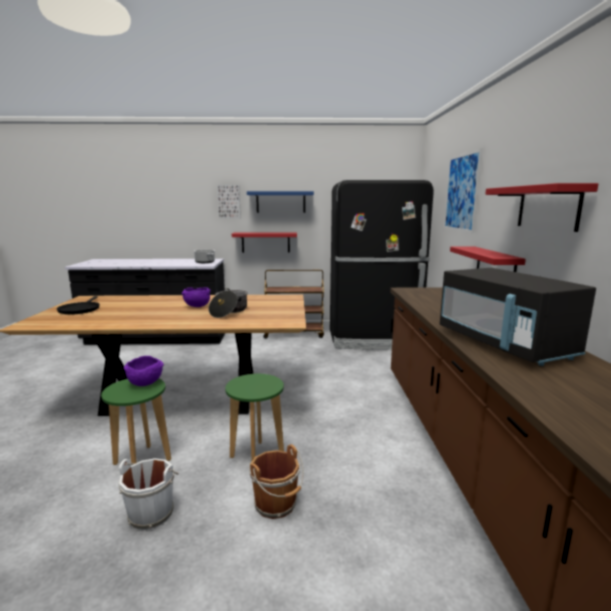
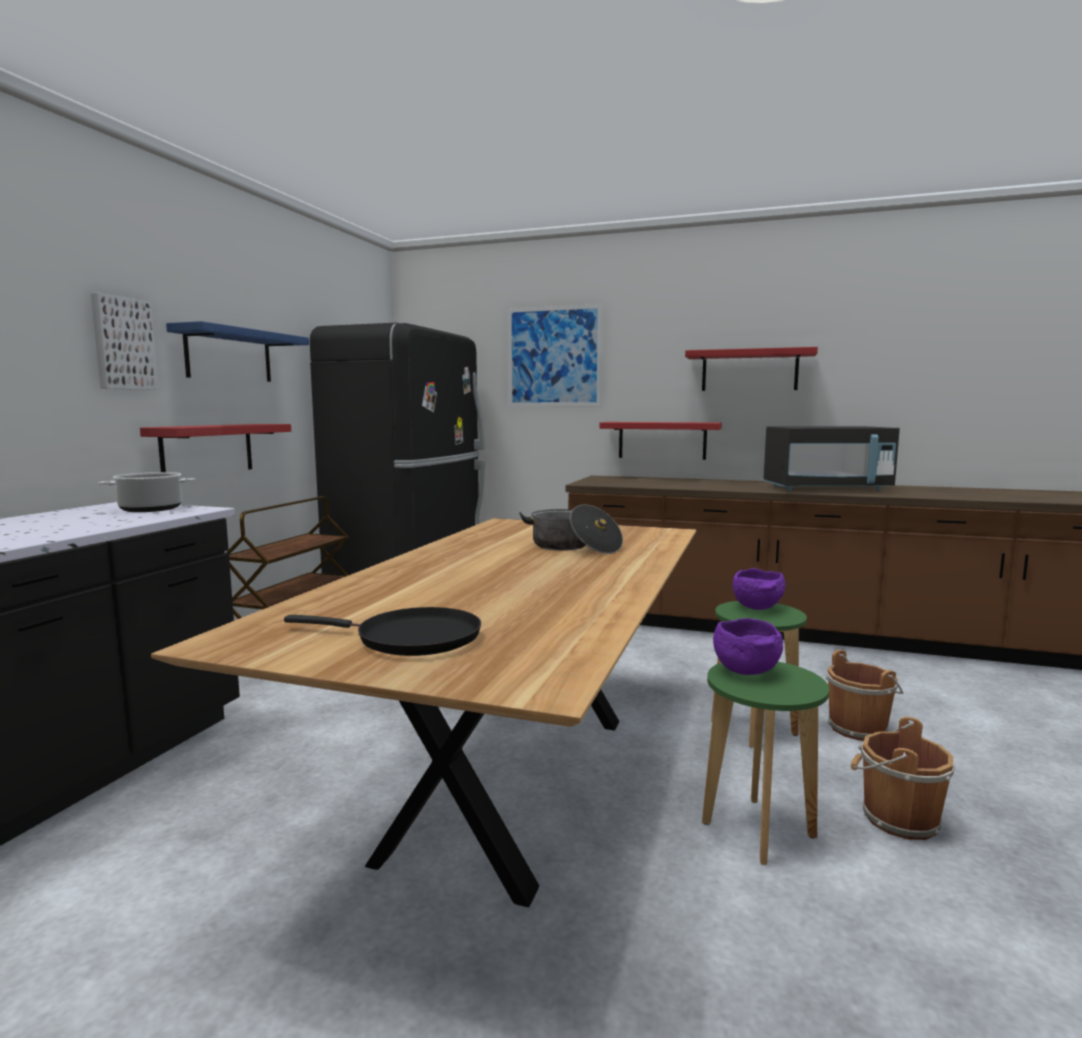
camera: 70 degrees left, 5 degrees down
(152, 512) = (896, 818): white bucket -> brown bucket
(197, 306) = (512, 559): purple bowl -> purple bowl (758, 608)

